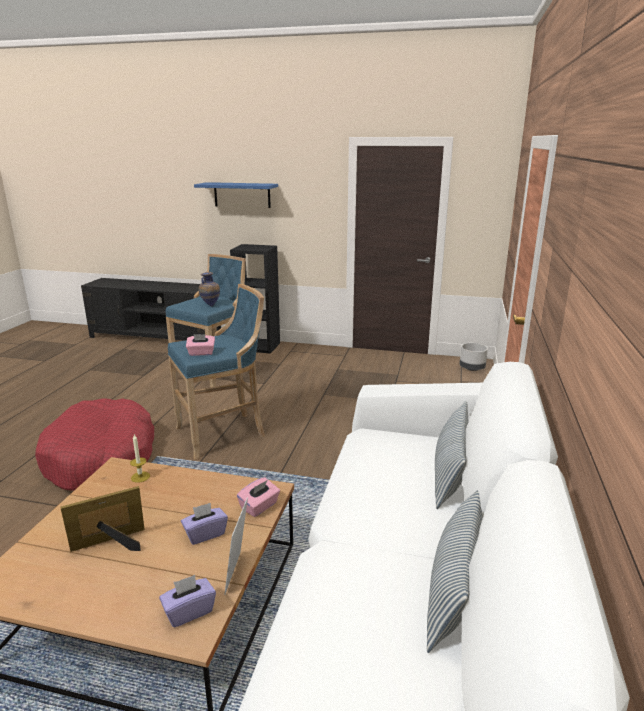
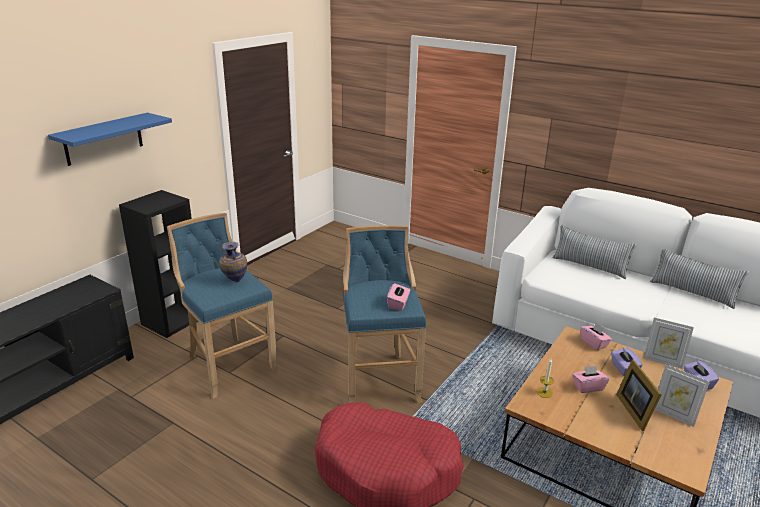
camera: 70 degrees left, 5 degrees up
(103, 580) = (673, 415): none -> picture frame
(156, 506) = (588, 387): none -> pink tissue box
(472, 368) = (343, 233): grey planter -> none

